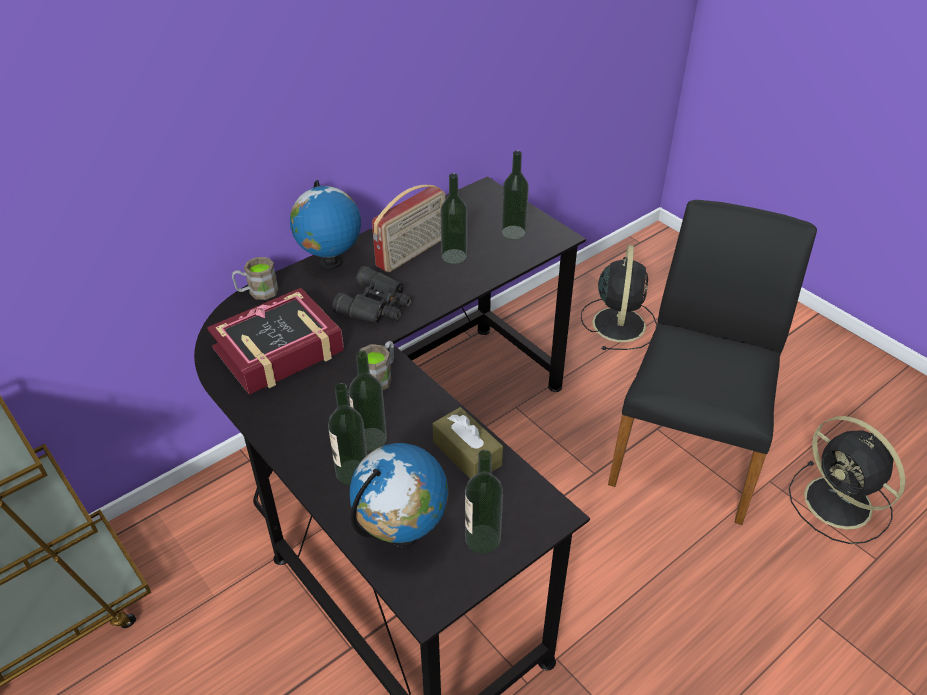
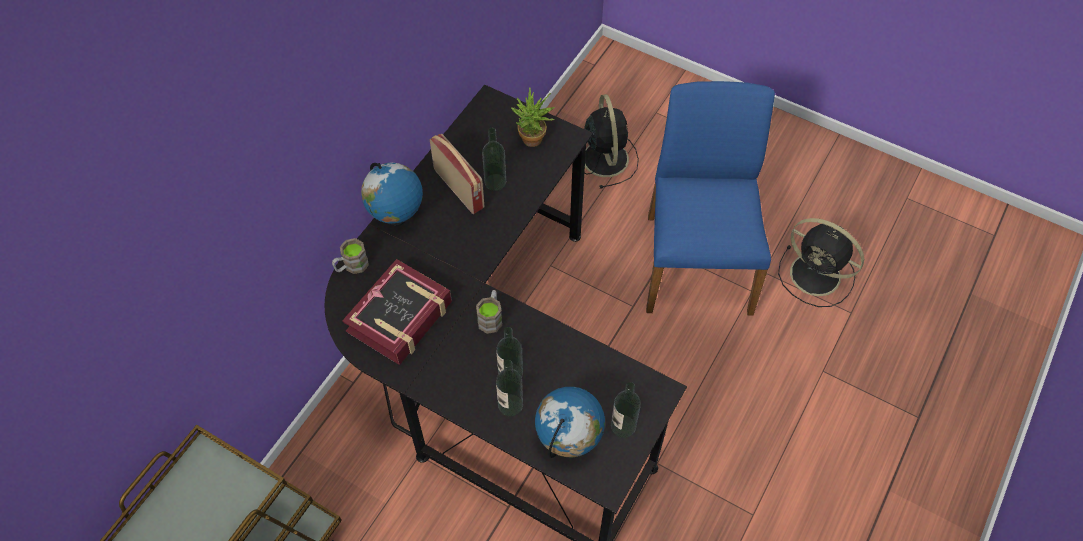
camera: 20 degrees left, 15 degrees up
(377, 305) = (456, 250): black binoculars -> none
(412, 253) = (459, 188): radio -> radio turned 60 degrees counterclockwise
(467, 453) = (584, 363): brown tissue box -> none
(513, 232) = (532, 142): bottle -> potted plant
(688, 448) = (696, 262): black chair -> blue chair

